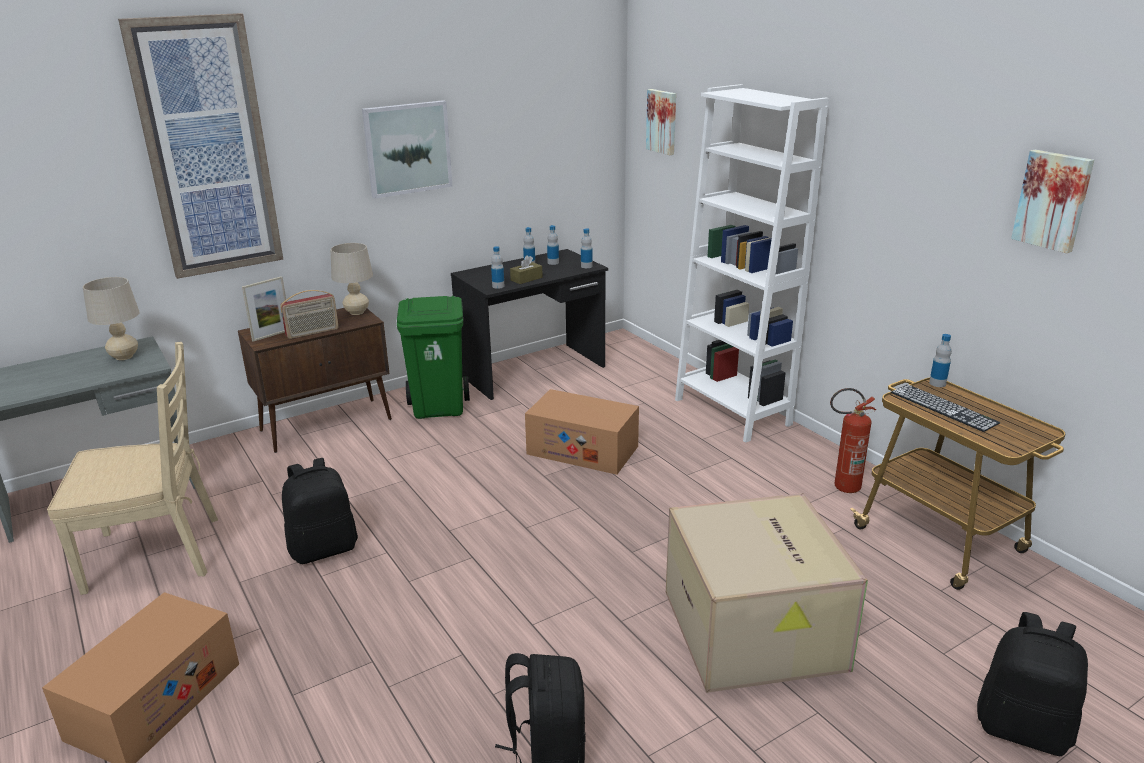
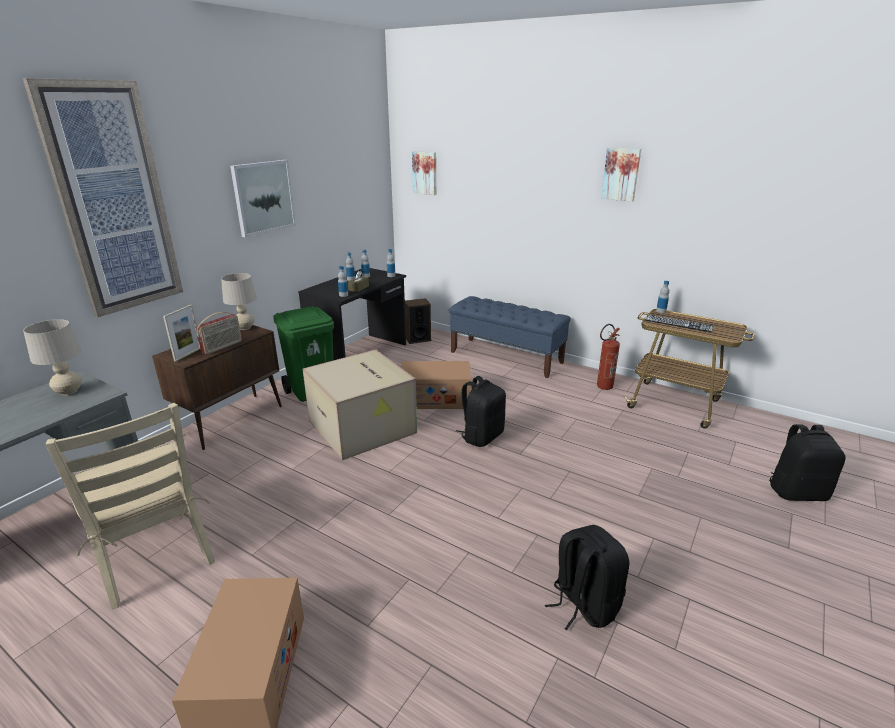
camera: 25 degrees left, 0 degrees up
(155, 553) = (154, 554): beige chair -> beige chair turned 90 degrees clockwise
(324, 548) = (303, 509): black backpack -> black backpack (481, 436)
(627, 362) = (417, 339): none -> speaker
(732, 412) = (506, 357): white bookcase -> blue bench
(756, 631) = (630, 481): cardboard box -> cardboard box (364, 427)
(1053, 200) = (726, 192): picture -> picture (621, 174)

